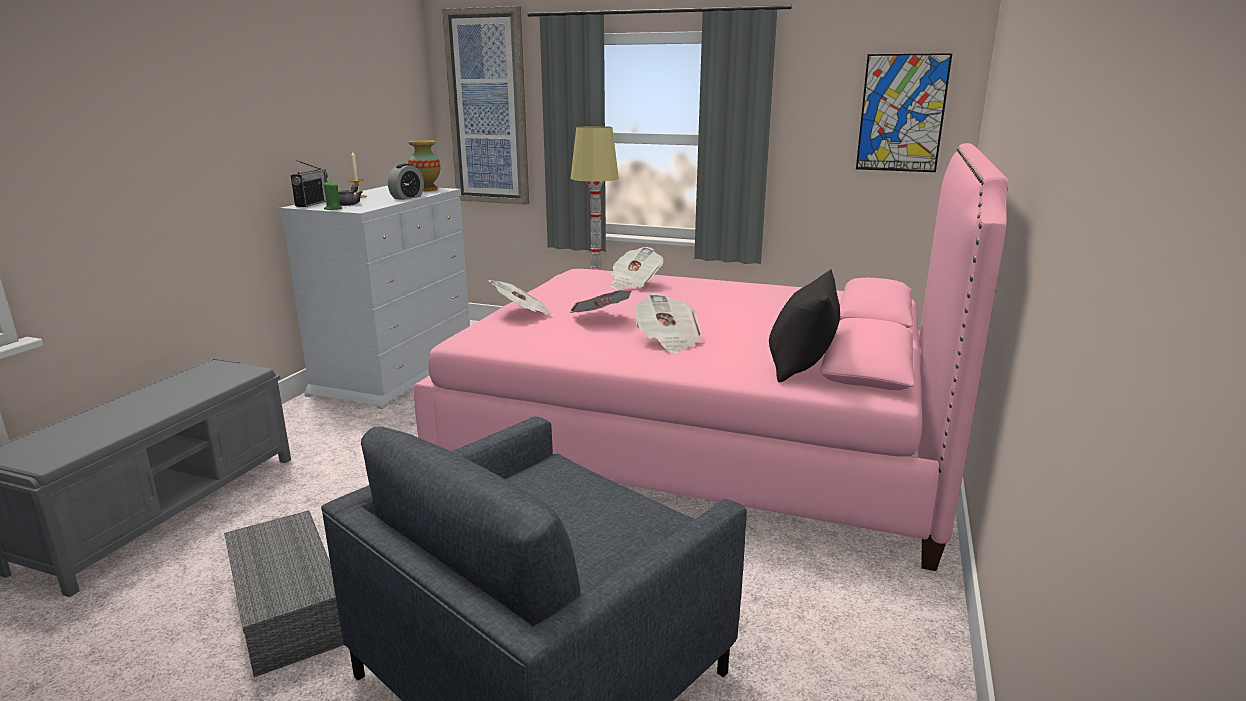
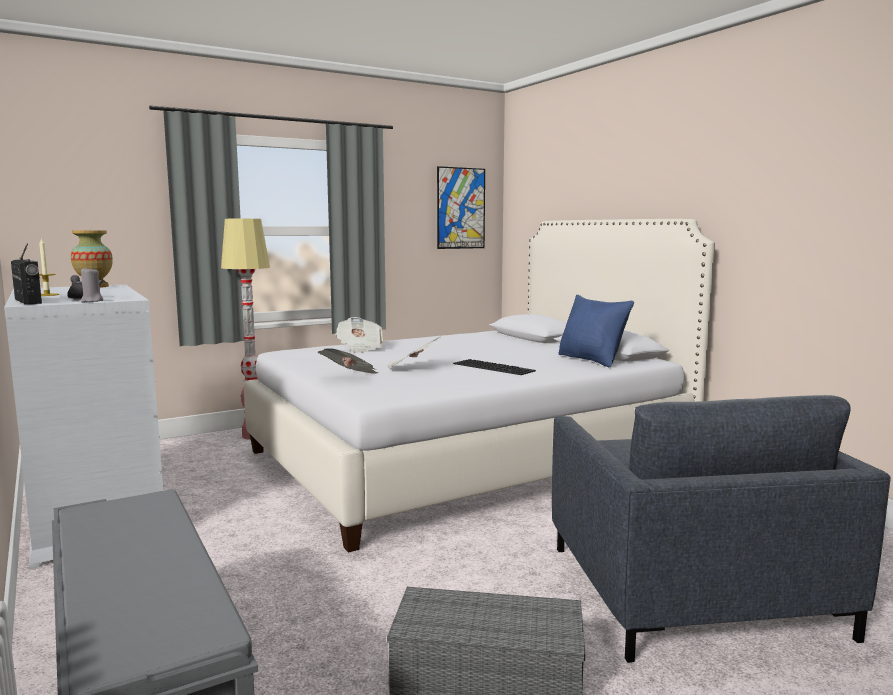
camera: 50 degrees left, 10 degrees down
(333, 209) = (92, 301): green candle -> grey candle
(407, 197) = (116, 291): alarm clock -> none
(488, 108) = (86, 203): picture -> none
(668, 341) = (495, 367): newspaper -> keyboard
(703, 437) = (468, 457): pink bed -> white bed
(801, 366) = (591, 360): black pillow -> blue pillow

